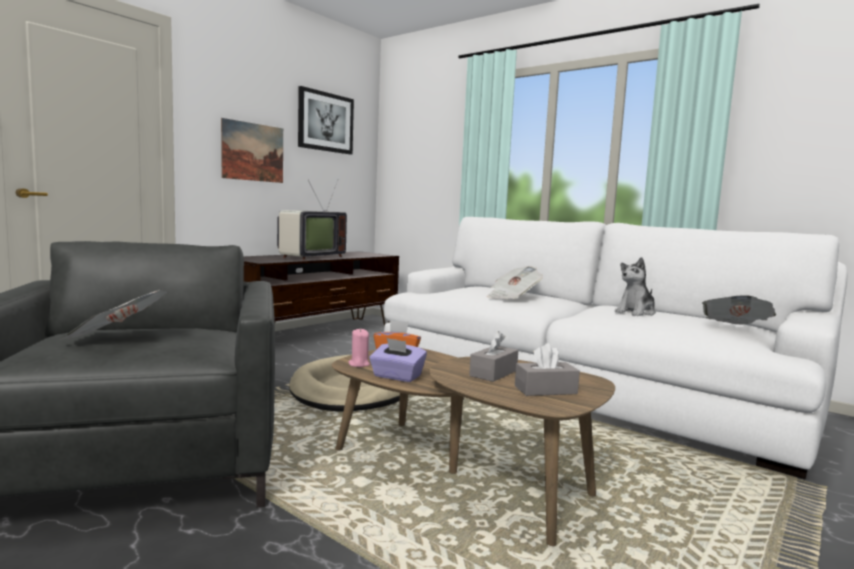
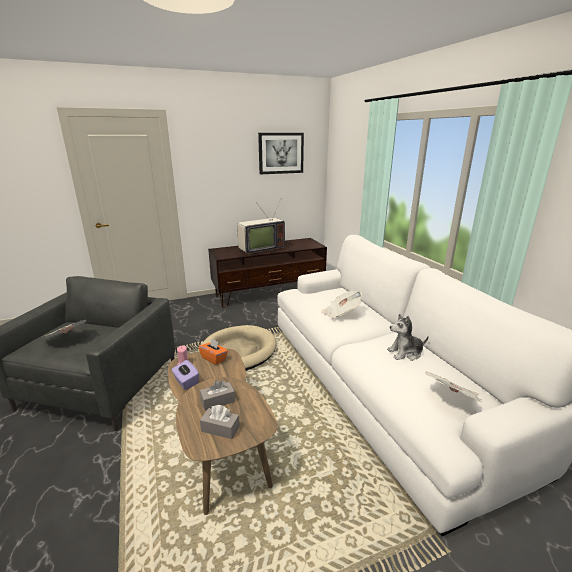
camera: 30 degrees right, 15 degrees up
(253, 152) = (226, 183): picture -> none

